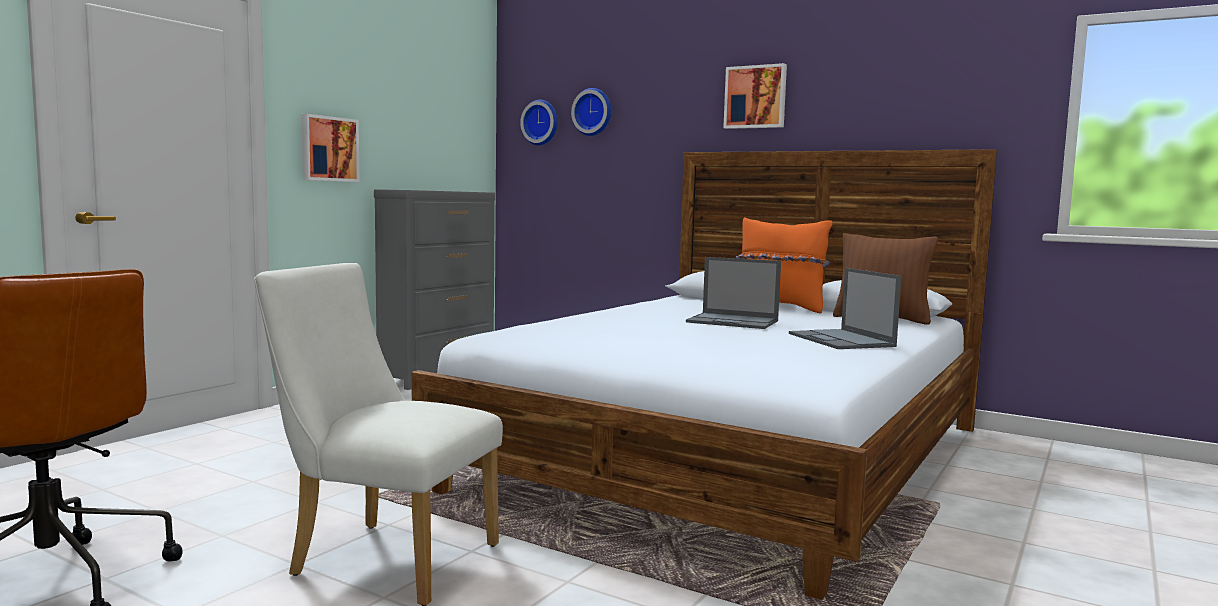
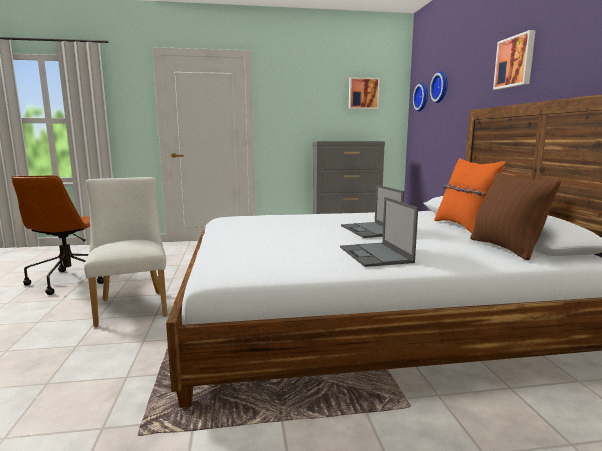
camera: 50 degrees right, 5 degrees up
(328, 149) = (288, 122): picture -> picture (363, 93)
(842, 340) = (376, 255): laptop -> laptop turned 45 degrees counterclockwise

